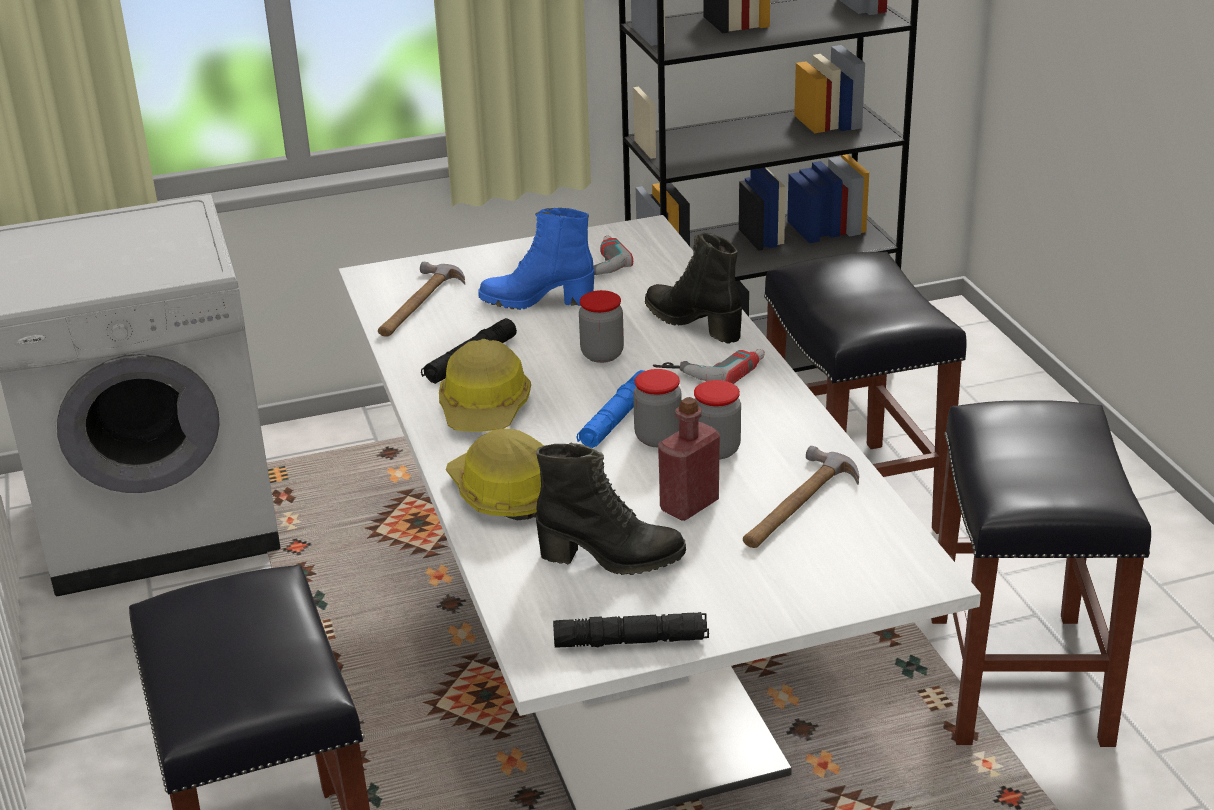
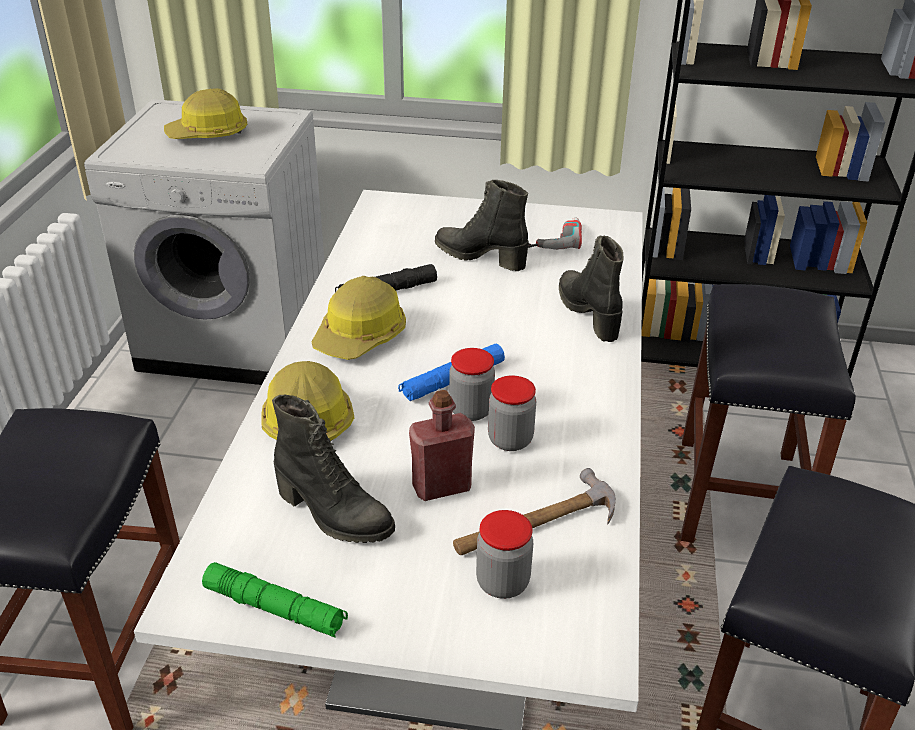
camera: 25 degrees right, 5 degrees up
(111, 250) = (208, 134): none -> hard hat
(418, 304) = (391, 233): hammer -> none
(537, 301) = (481, 257): blue boot -> black boot
(602, 354) = (491, 318): jar -> jar (502, 582)
(631, 641) = (275, 608): black flashlight -> green flashlight
(711, 367) = (571, 358): power drill -> none

